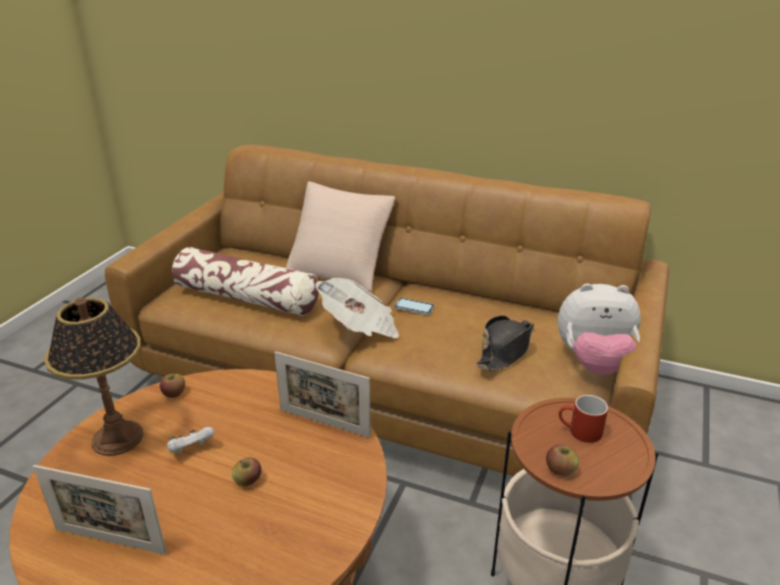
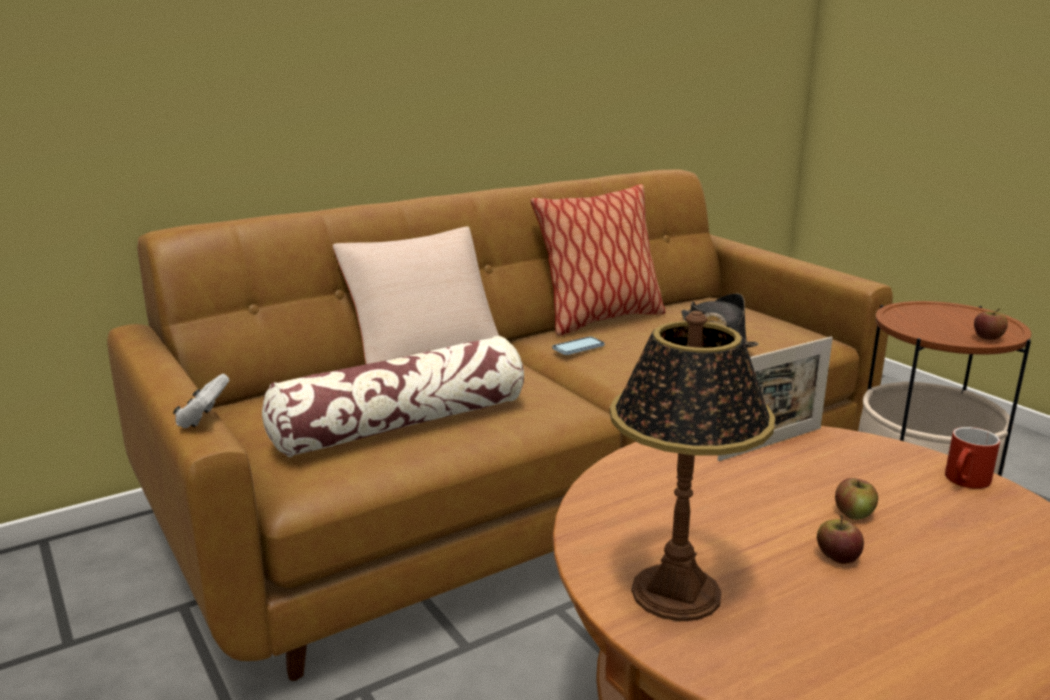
camera: 55 degrees left, 10 degrees down
(110, 541) = (931, 643): picture frame -> none
(174, 393) = (601, 523): apple -> apple (837, 557)
(191, 449) = (756, 538): white game controller -> white game controller (203, 419)
(360, 327) = (579, 382): newspaper -> none
(479, 298) = (600, 320): none -> pillow
(579, 432) = (934, 319): red mug -> red mug (966, 482)
(593, 362) = (770, 317): plush toy -> none

